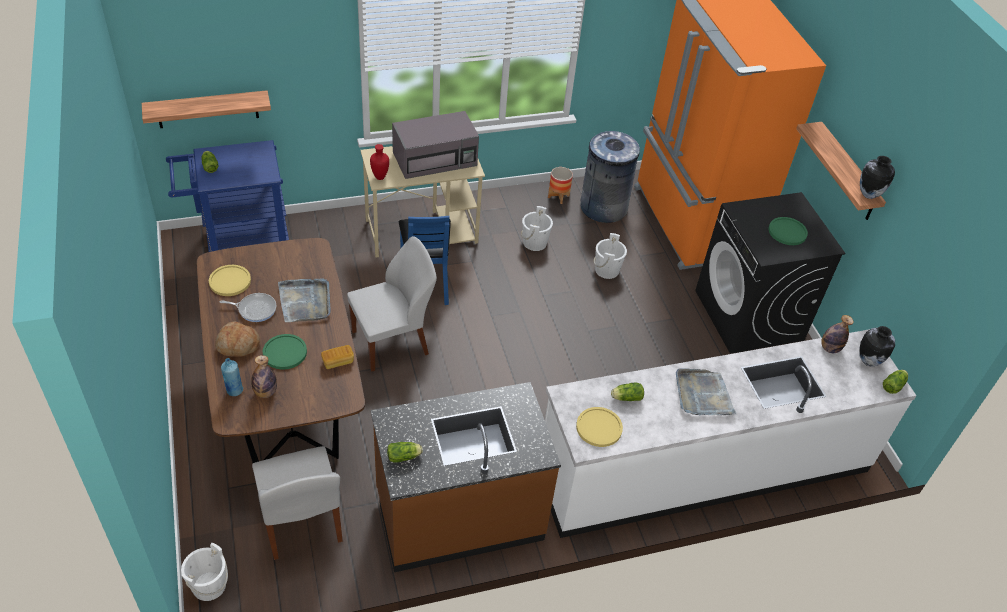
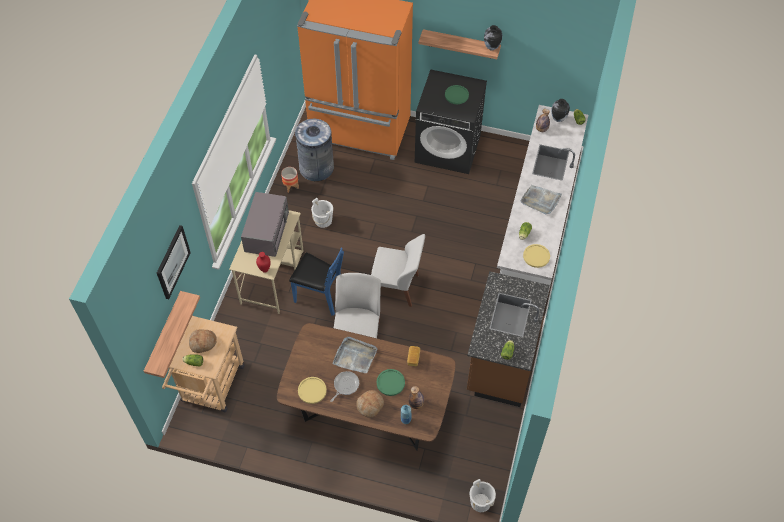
camera: 55 degrees left, 10 degrees up
(239, 242) = (211, 388): blue cart -> beige cart
(240, 163) = (203, 343): none -> bread
(264, 35) = (172, 262): none -> picture
(302, 523) = (464, 440): white chair -> white chair (397, 287)
(607, 270) = (370, 196): white bucket -> none

